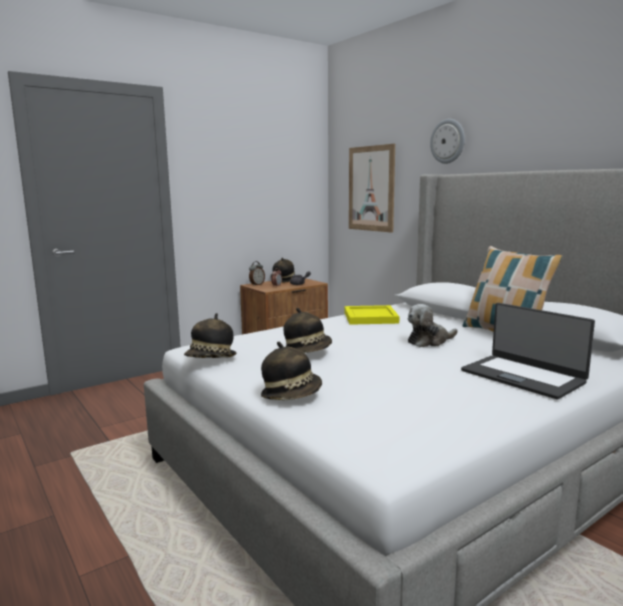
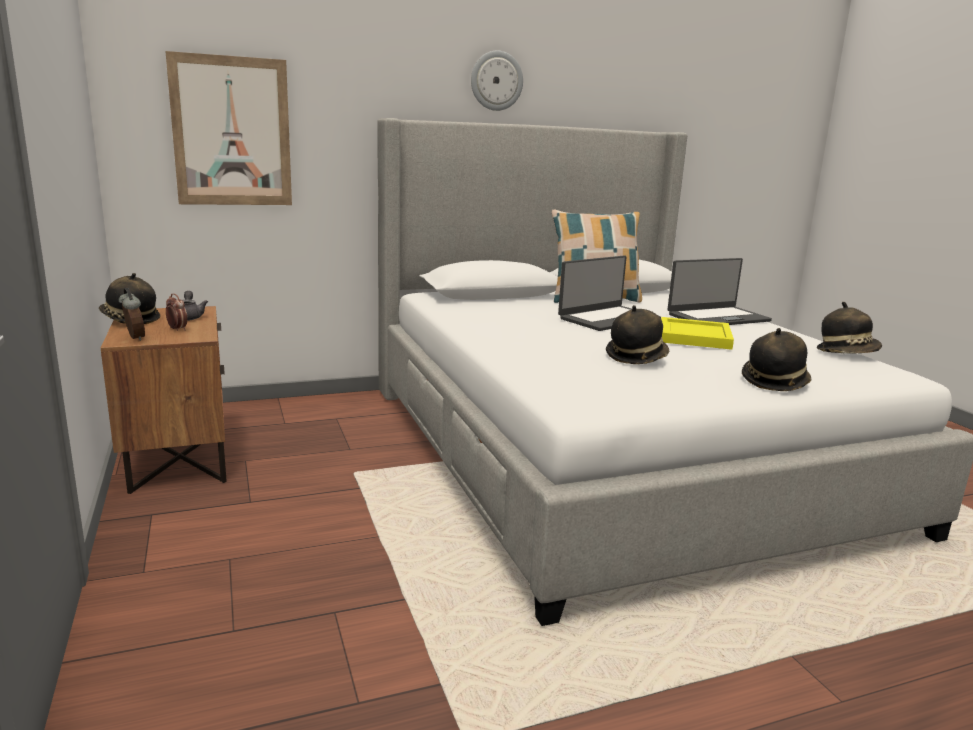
camera: 75 degrees left, 5 degrees up
(211, 359) = (648, 401): hat -> hat (847, 353)
(371, 317) = (486, 319): yellow tray -> yellow tray (693, 336)
(429, 341) = (608, 319): plush toy -> laptop
(448, 141) = (390, 72): wall clock -> wall clock (496, 81)

